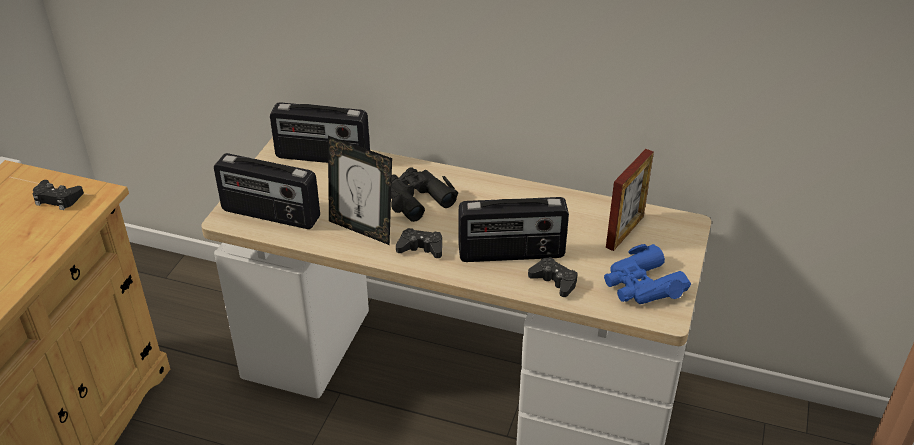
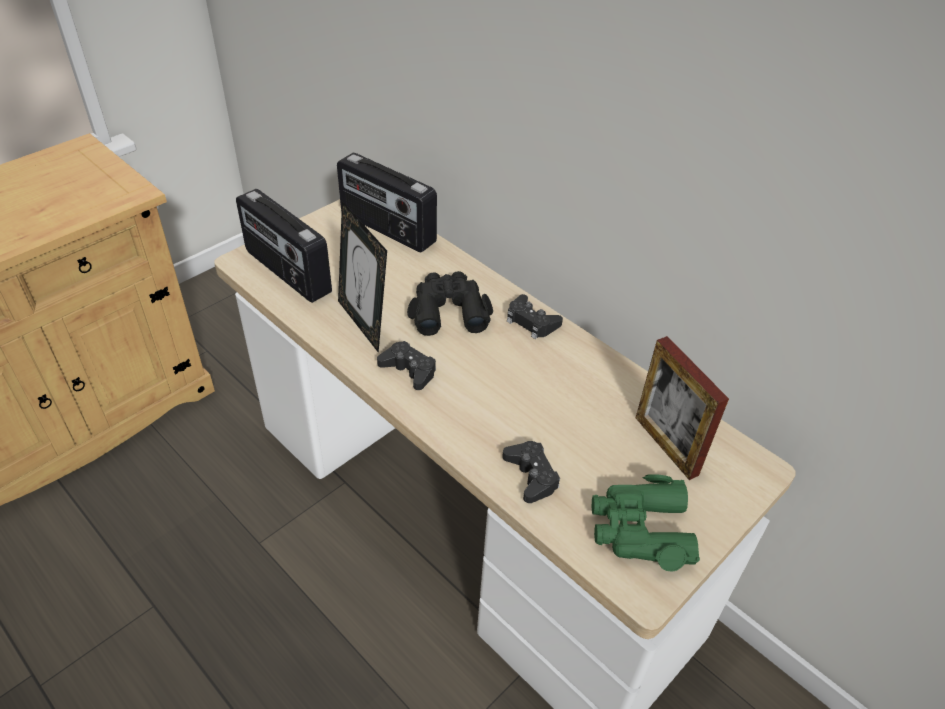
camera: 25 degrees right, 5 degrees up
(57, 199) = (95, 185): black game controller -> black game controller (531, 322)
(511, 254) = (505, 418): radio -> none
(625, 232) = (666, 445): picture frame -> picture frame turned 90 degrees clockwise
(642, 285) = (640, 529): blue binoculars -> green binoculars

